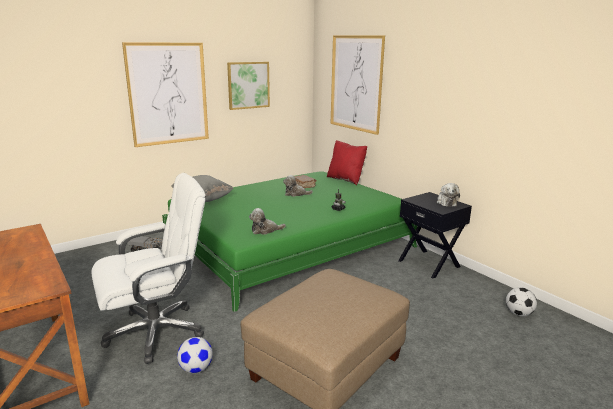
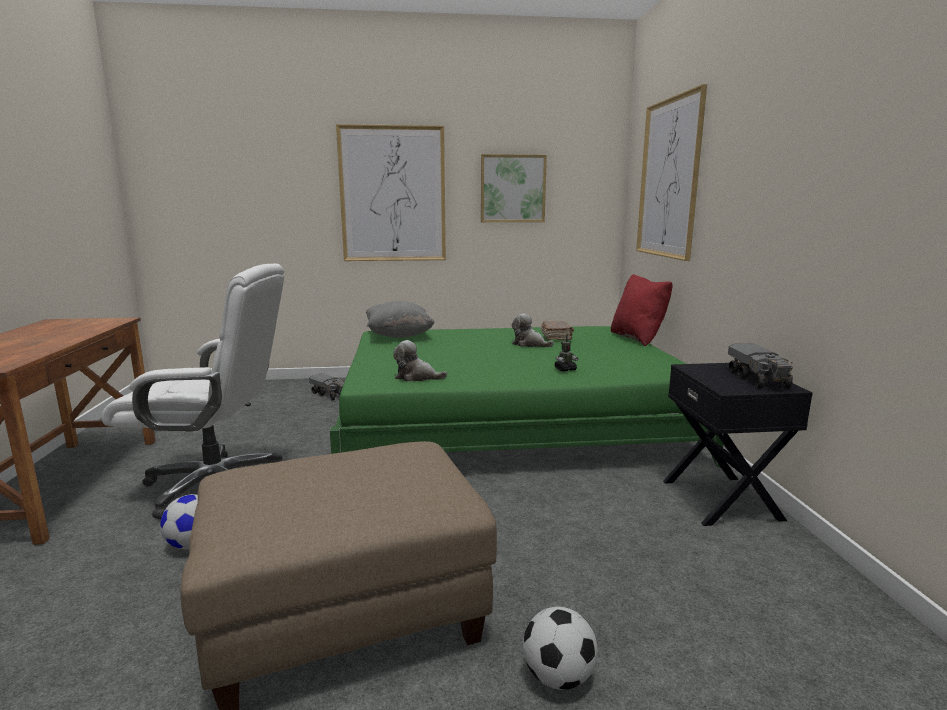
camera: 30 degrees right, 5 degrees down
(446, 202) = (758, 379): plush toy -> toy truck
(518, 313) = (854, 654): football -> football (558, 677)

